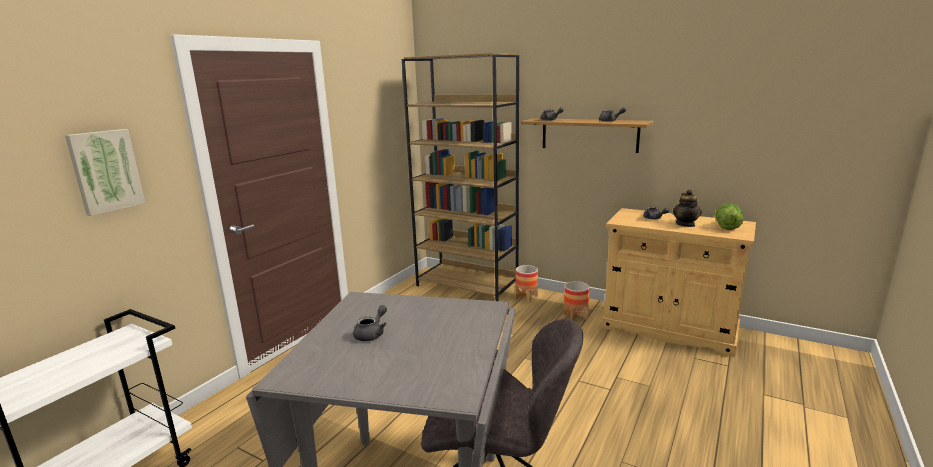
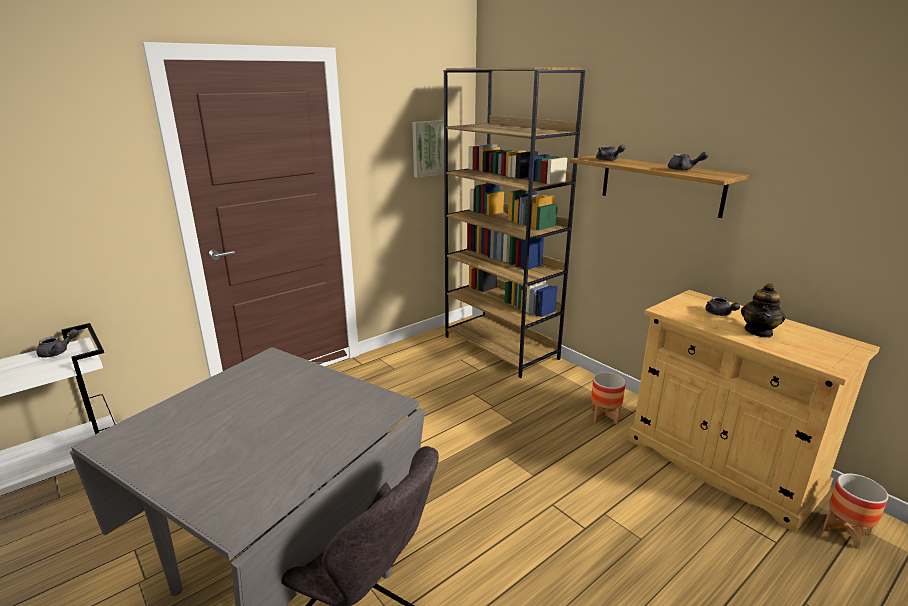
camera: 20 degrees right, 5 degrees up
(105, 171) = (65, 185): picture -> picture (427, 148)
(372, 334) = (237, 408): grey teapot -> grey teapot (58, 352)
(526, 297) = (559, 377): planter -> planter (845, 532)
(727, 227) = (821, 348): lettuce -> none

